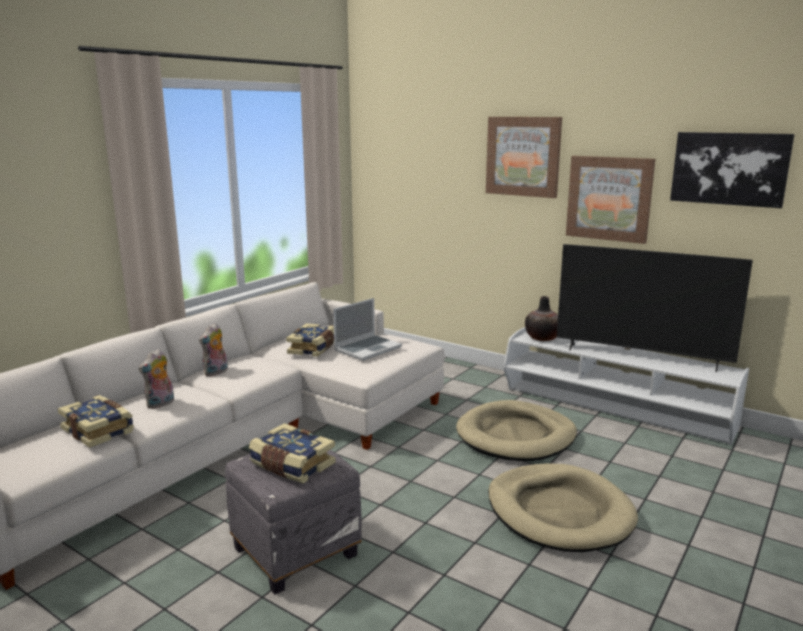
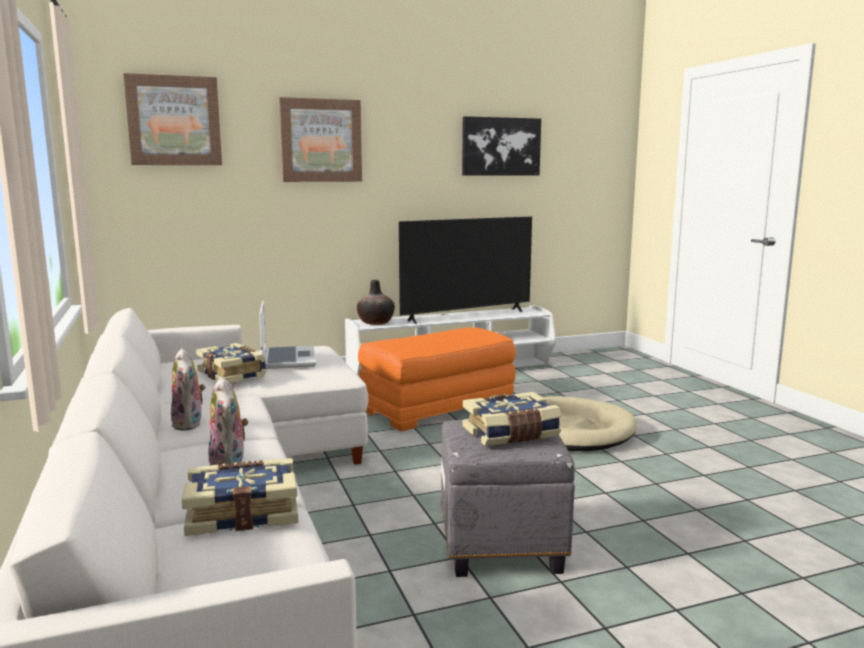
camera: 55 degrees left, 5 degrees down
(516, 436) = (437, 407): beige dog bed -> orange ottoman
(609, 198) = (410, 178): picture -> picture (174, 121)

